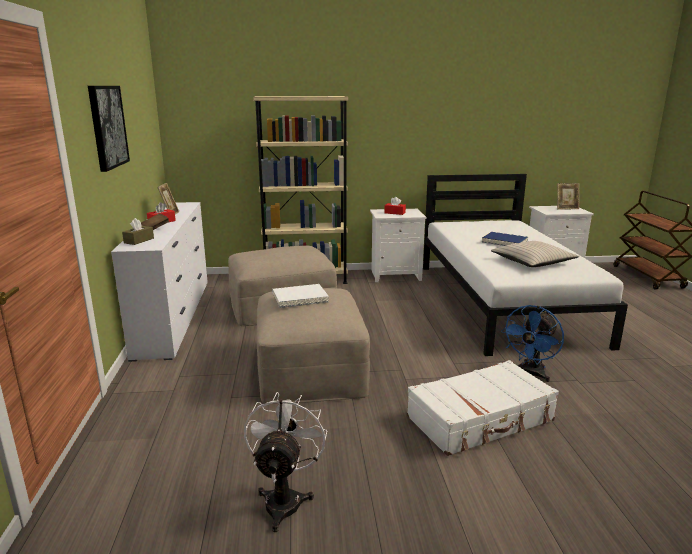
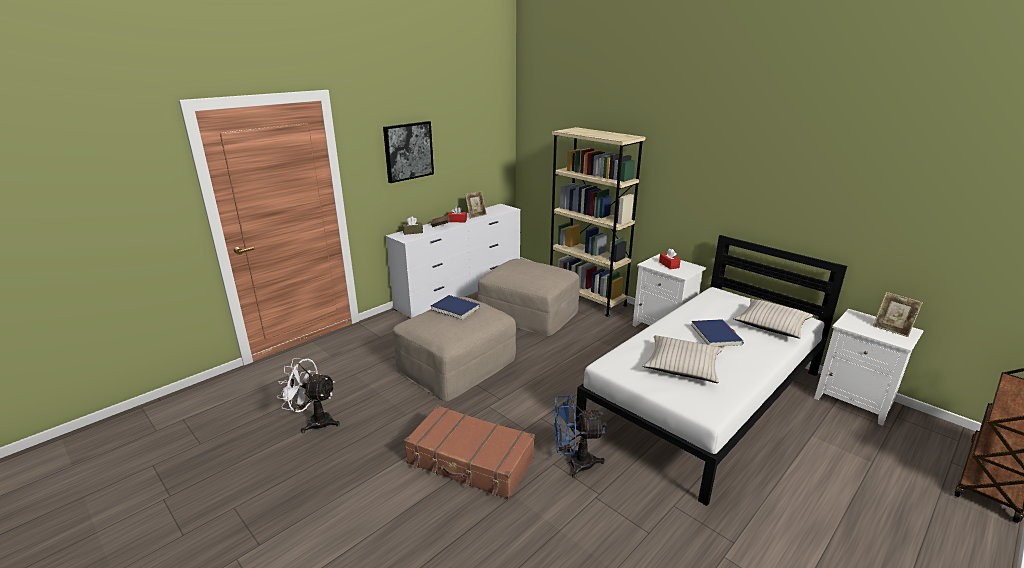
camera: 50 degrees right, 5 degrees up
(285, 499) = (314, 421): white fan -> white fan turned 135 degrees counterclockwise
(300, 298) = (455, 309): white book -> blue book
(481, 419) = (470, 461): white suitcase -> brown suitcase
(510, 228) = (771, 325): none -> beige pillow

